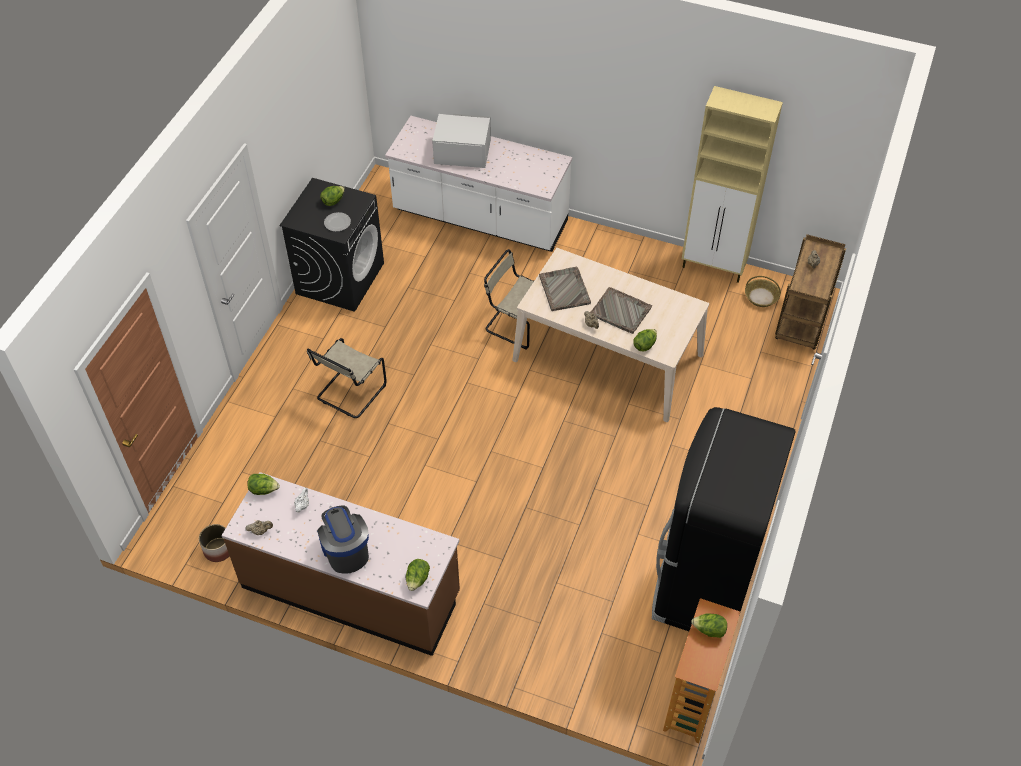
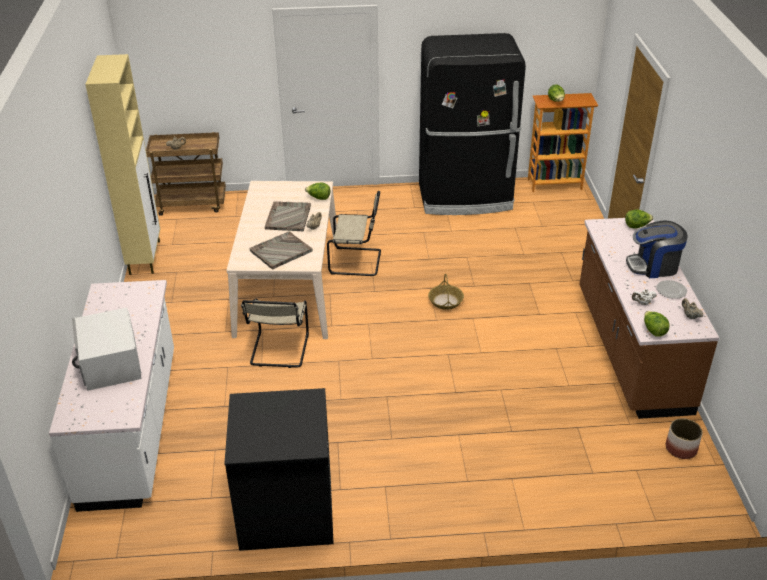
camera: 115 degrees left, 15 degrees down
(333, 201) = (259, 425): lettuce -> none
(337, 222) = (294, 407): plate -> plate (671, 291)
(345, 550) = (653, 266): coffee machine -> coffee machine turned 45 degrees clockwise
(350, 393) = (441, 433): beige chair -> beige chair (357, 262)
(761, 297) = (172, 227): basket -> basket (445, 301)

